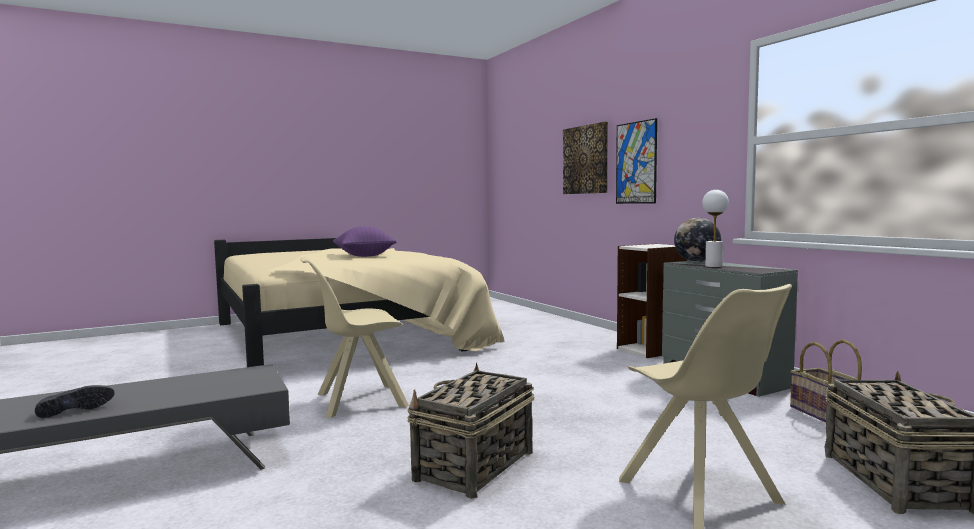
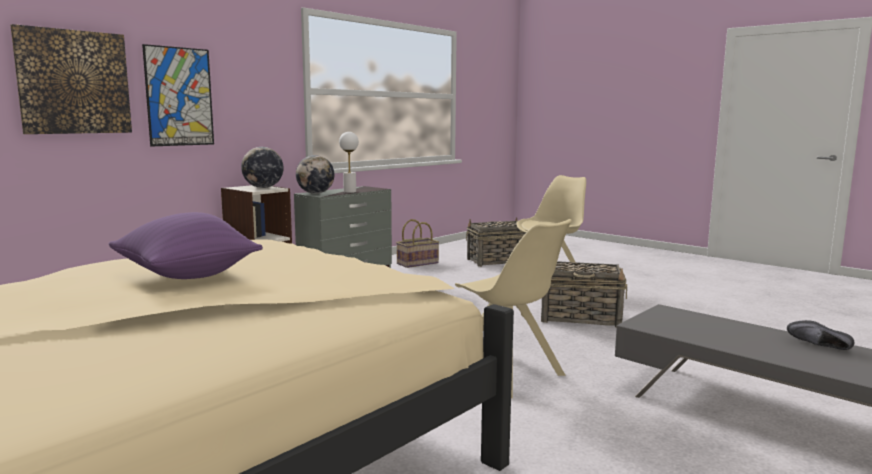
camera: 110 degrees left, 5 degrees up
(651, 246) = (263, 187): none -> globe

